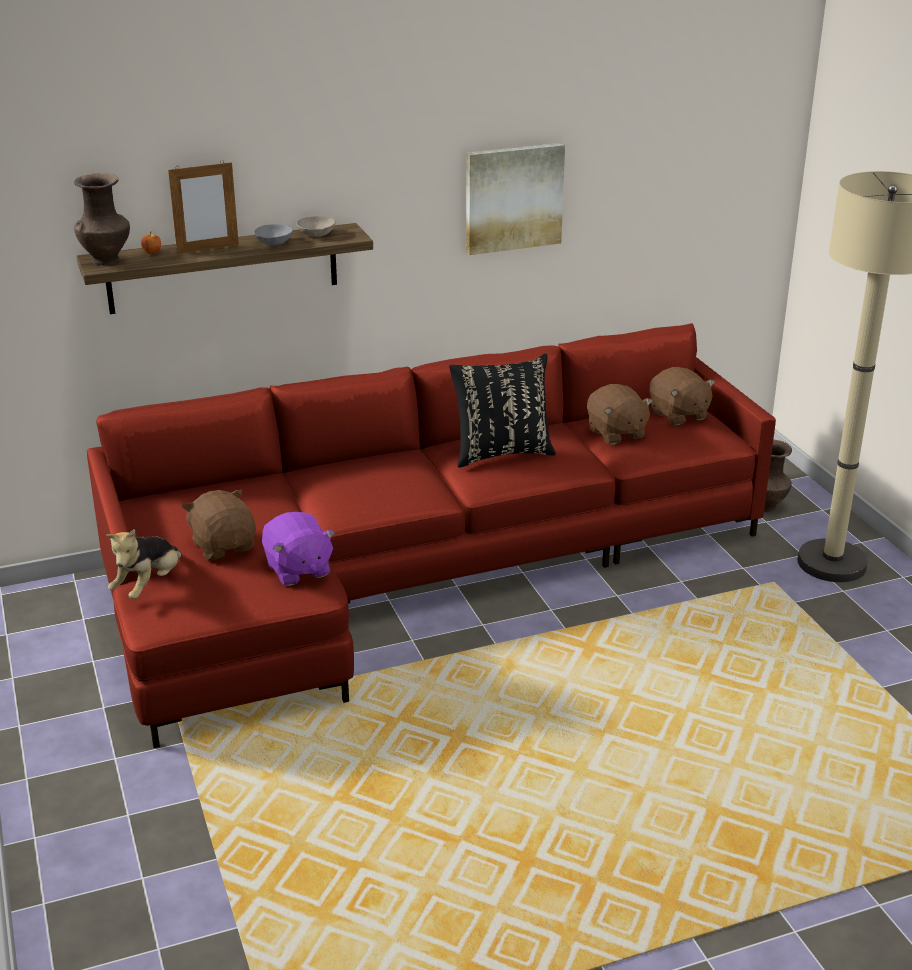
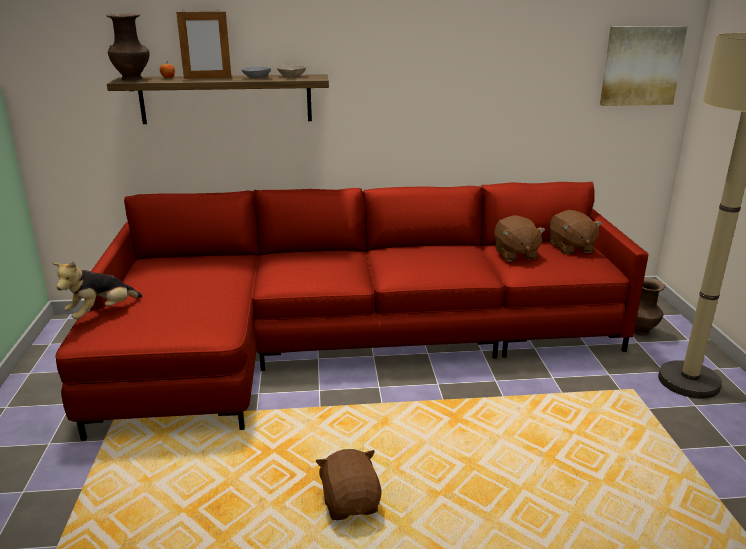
camera: 15 degrees right, 5 degrees down
(224, 546) = (176, 294): brown plush toy -> brown plush toy (351, 503)
(297, 570) = (216, 316): purple plush toy -> none
(501, 452) = (418, 257): black pillow -> none
(513, 197) = (451, 67): picture -> picture (640, 66)

